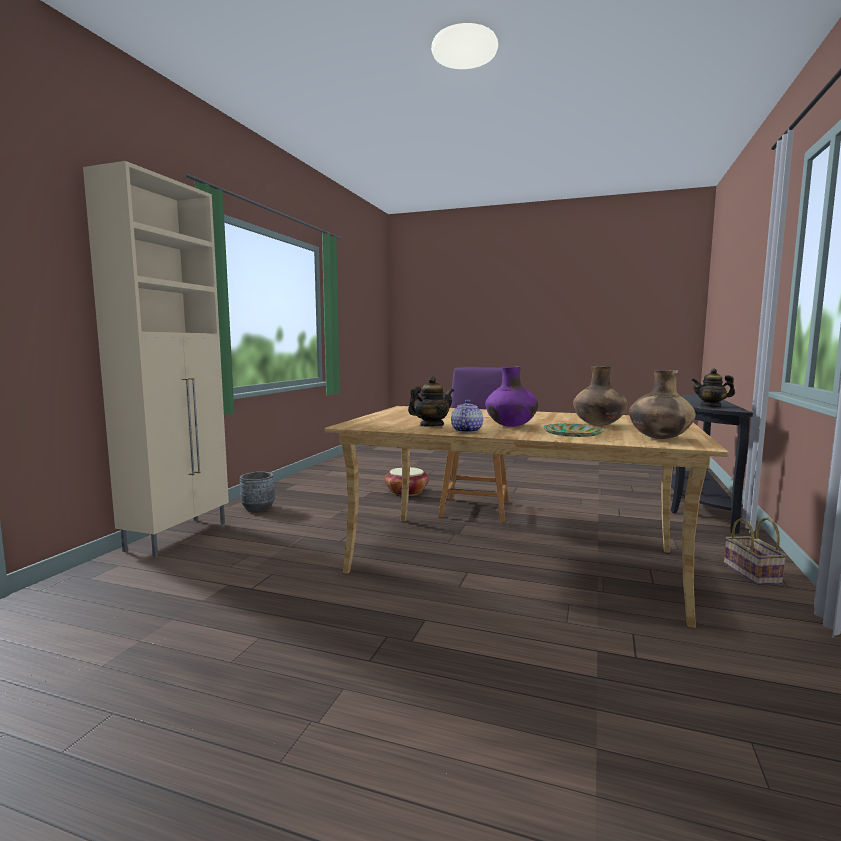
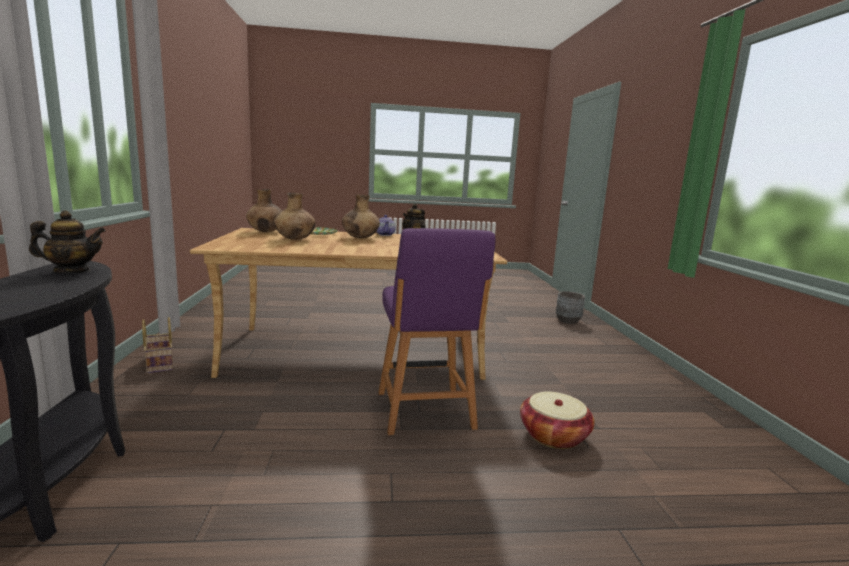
camera: 155 degrees right, 5 degrees up
(179, 536) = (612, 341): beige cabinet -> none
(258, 508) = (639, 374): grey planter -> grey planter (568, 321)
(511, 426) = (360, 238): purple vase -> brown vase

